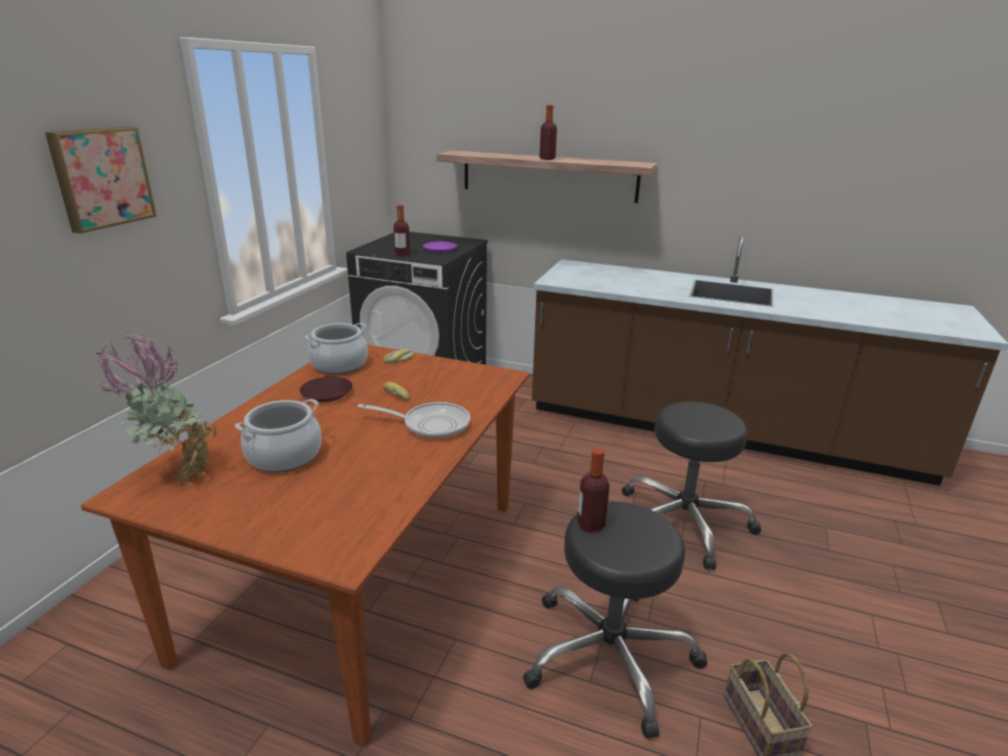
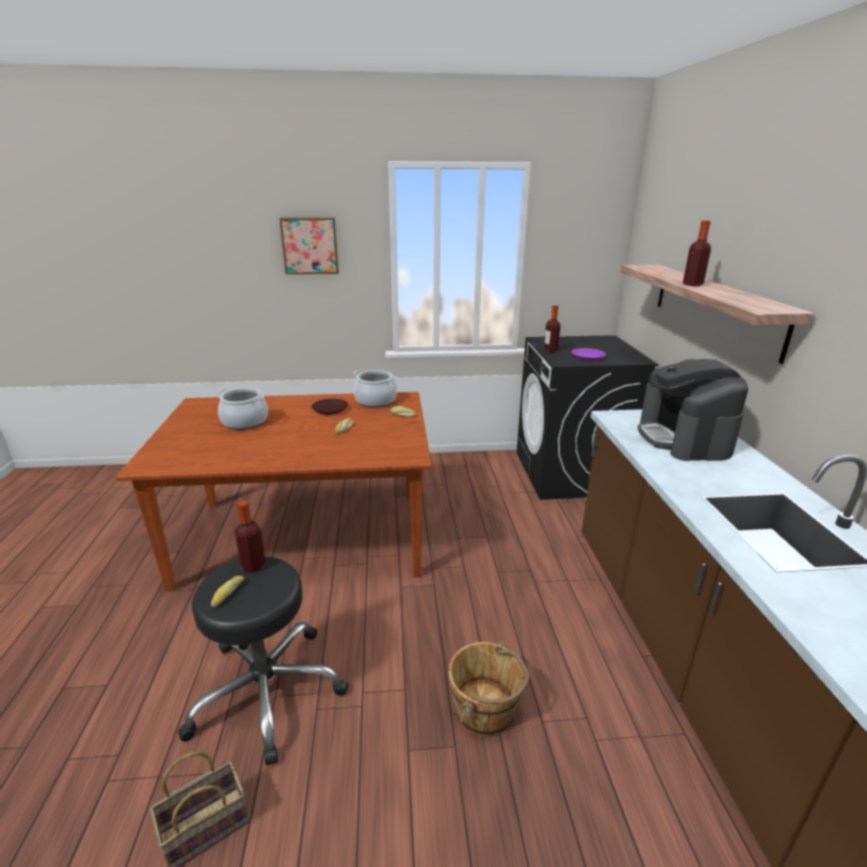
camera: 65 degrees right, 0 degrees up
(176, 474) = (216, 405): potted plant -> none
(430, 425) = (307, 450): frying pan -> none
(607, 276) = (683, 438): none -> coffee machine
(633, 548) = (227, 593): none -> bread
(683, 521) = (485, 710): black stool -> brown bucket

